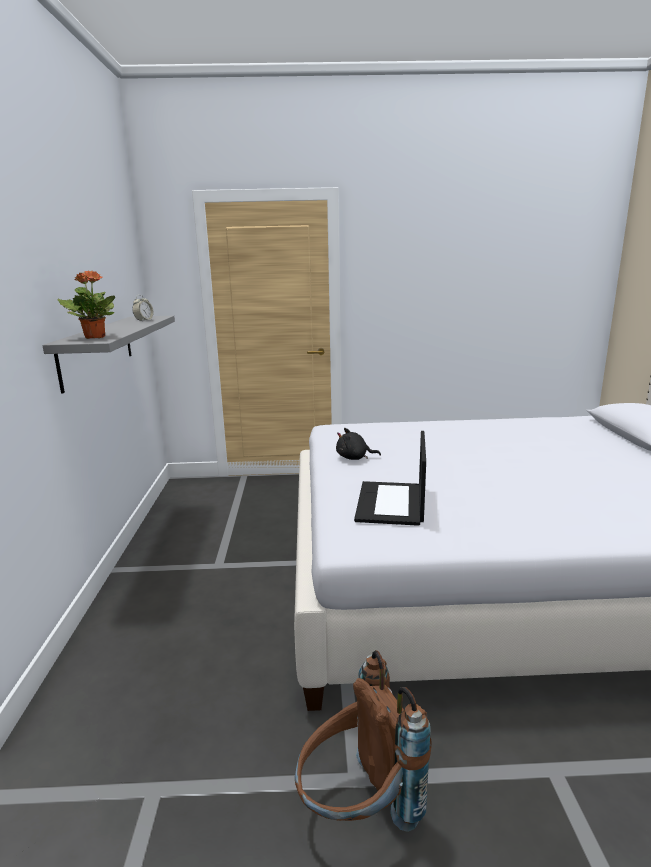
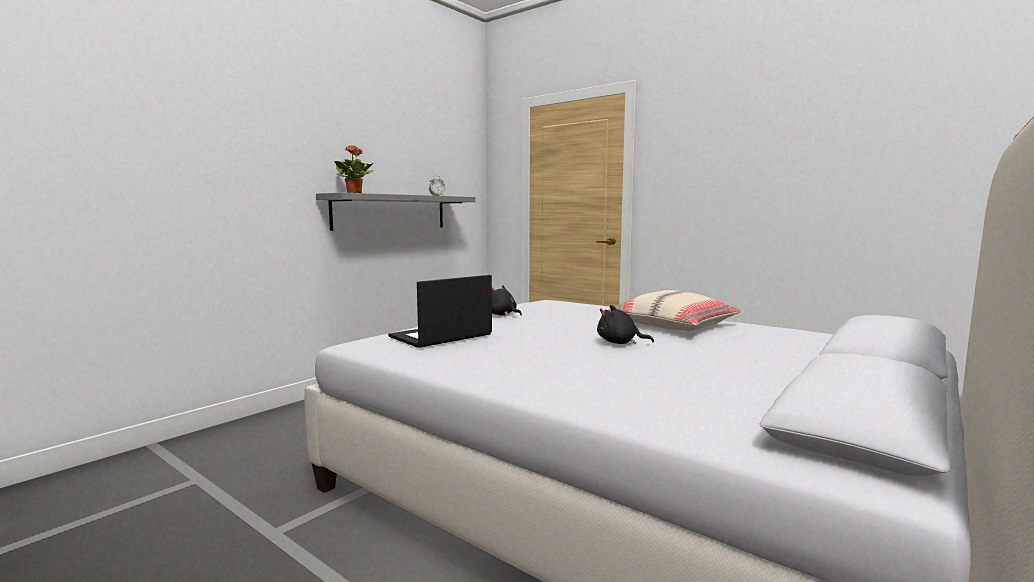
camera: 40 degrees right, 10 degrees down
(358, 809) = (244, 546): brown backpack -> none
(490, 434) = (673, 325): none -> beige pillow
(515, 465) = (619, 343): none -> black plush toy

